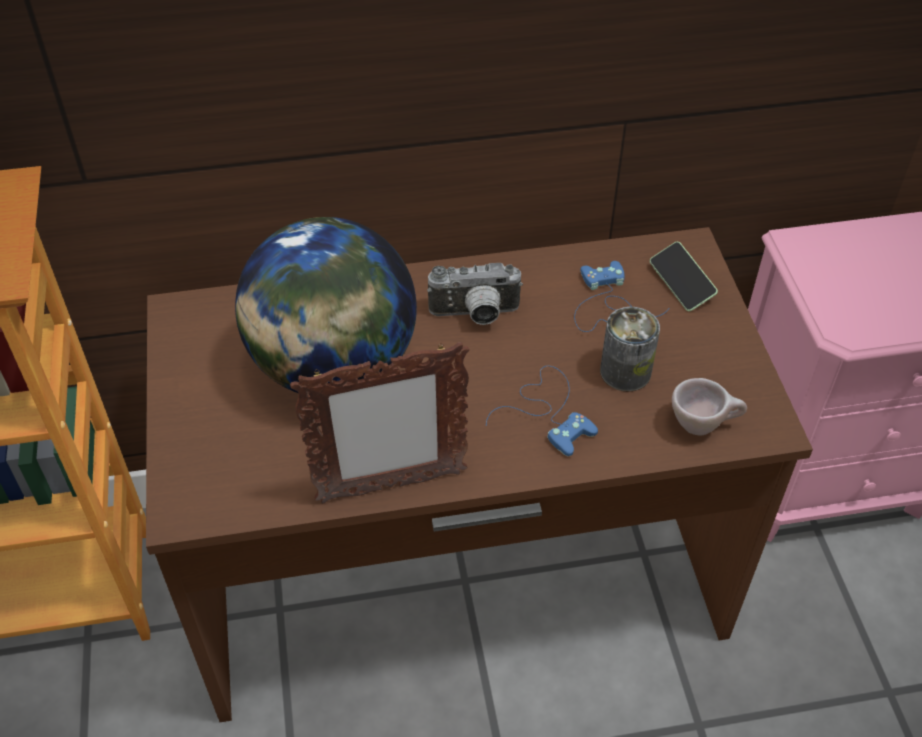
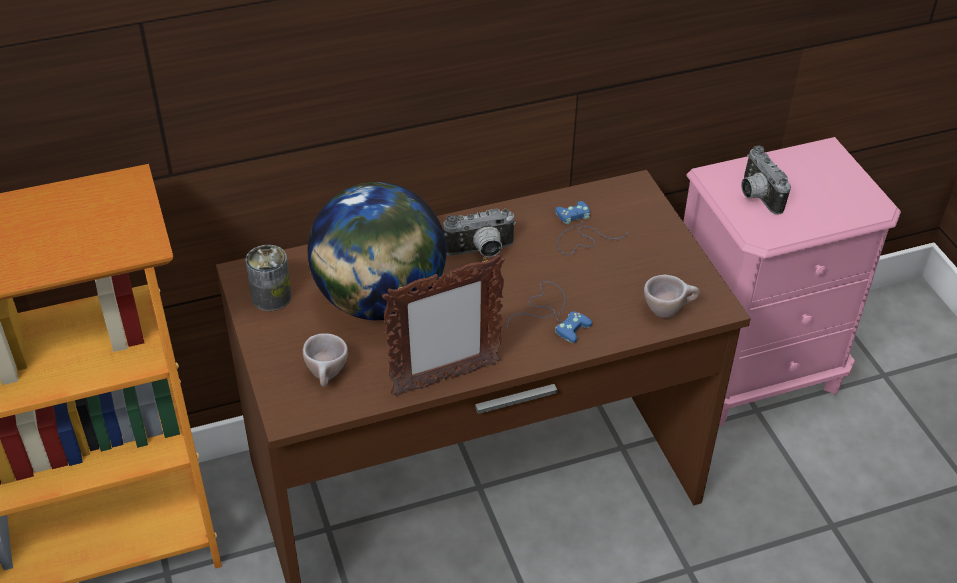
camera: 10 degrees left, 5 degrees down
(242, 465) = (327, 377): none -> beige cup
(625, 371) = (603, 280): can -> can (271, 297)
(681, 284) = (633, 213): phone -> none
(848, 275) = (756, 195): none -> camera

